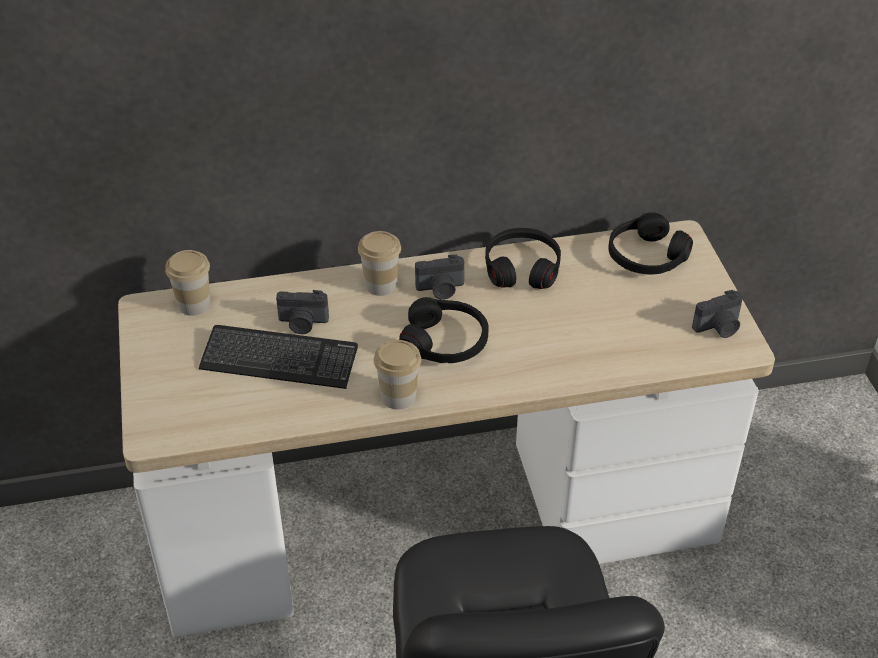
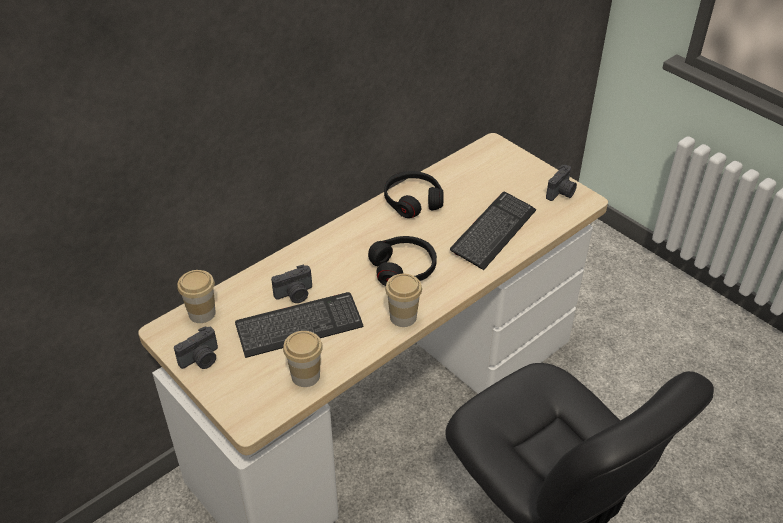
camera: 30 degrees left, 0 degrees up
(381, 285) = (328, 247): cup -> cup (305, 376)
(441, 289) = (371, 234): camera -> camera (201, 359)
(589, 342) = (493, 232): none -> keyboard
(646, 256) = (483, 165): black headphones -> none

